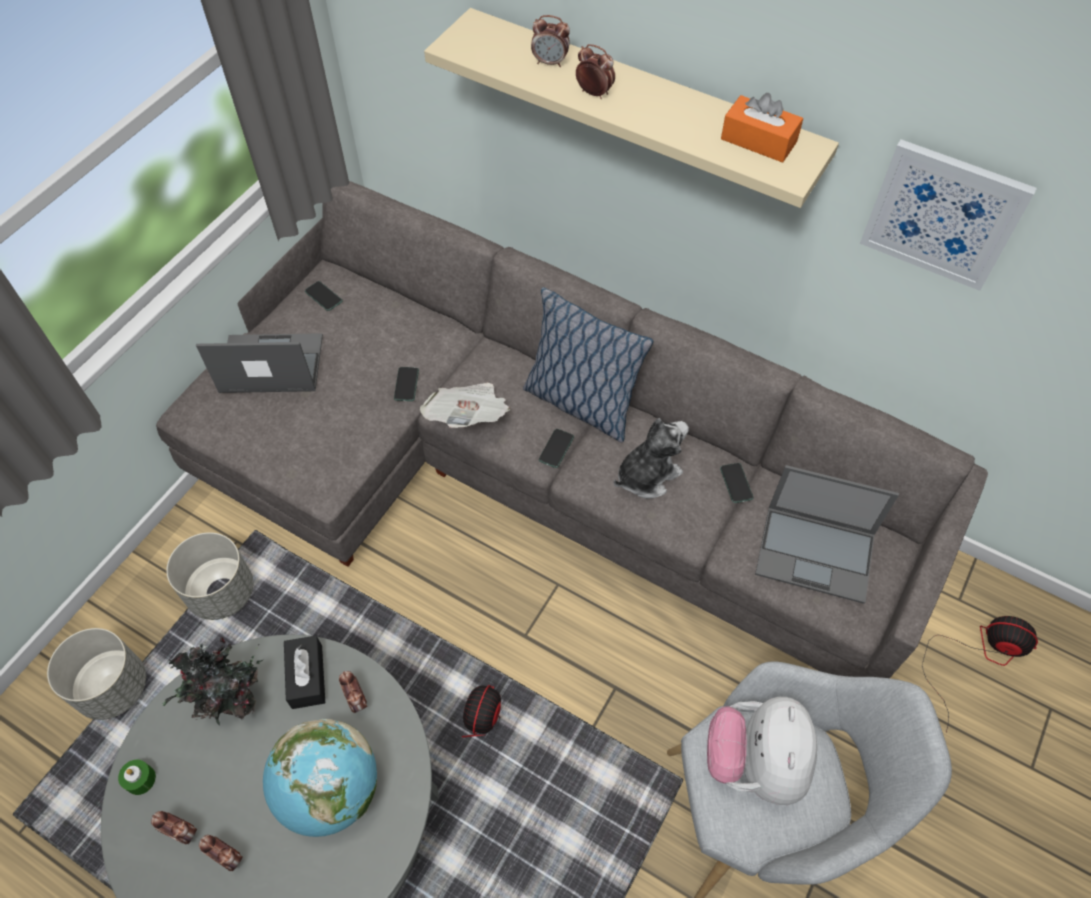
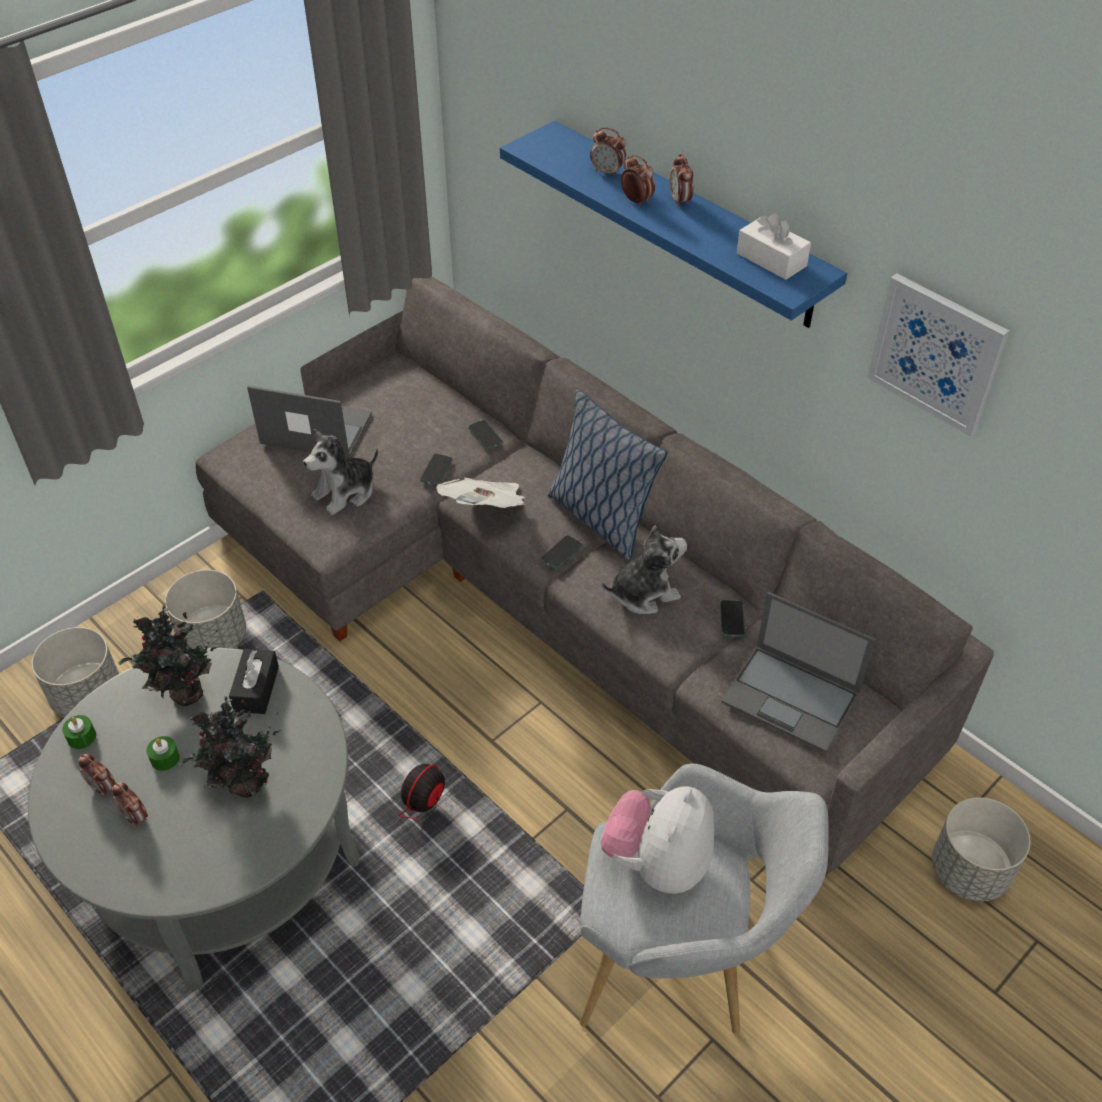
camera: 15 degrees right, 10 degrees down
(237, 781) = (165, 758): none -> green candle
(323, 296) = (384, 381): phone -> phone (485, 435)
(324, 429) = (346, 492): none -> plush toy
(331, 791) = (244, 786): globe -> potted plant
(357, 700) = (294, 718): alarm clock -> alarm clock (680, 201)
(640, 105) = (687, 224): beige shelf -> blue shelf
(758, 140) = (771, 259): orange tissue box -> white tissue box
(977, 657) = (969, 871): fan -> grey planter

